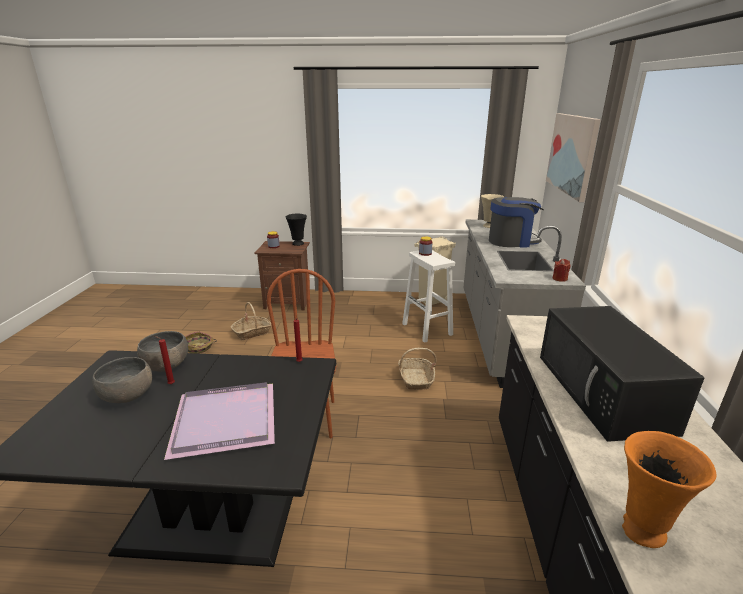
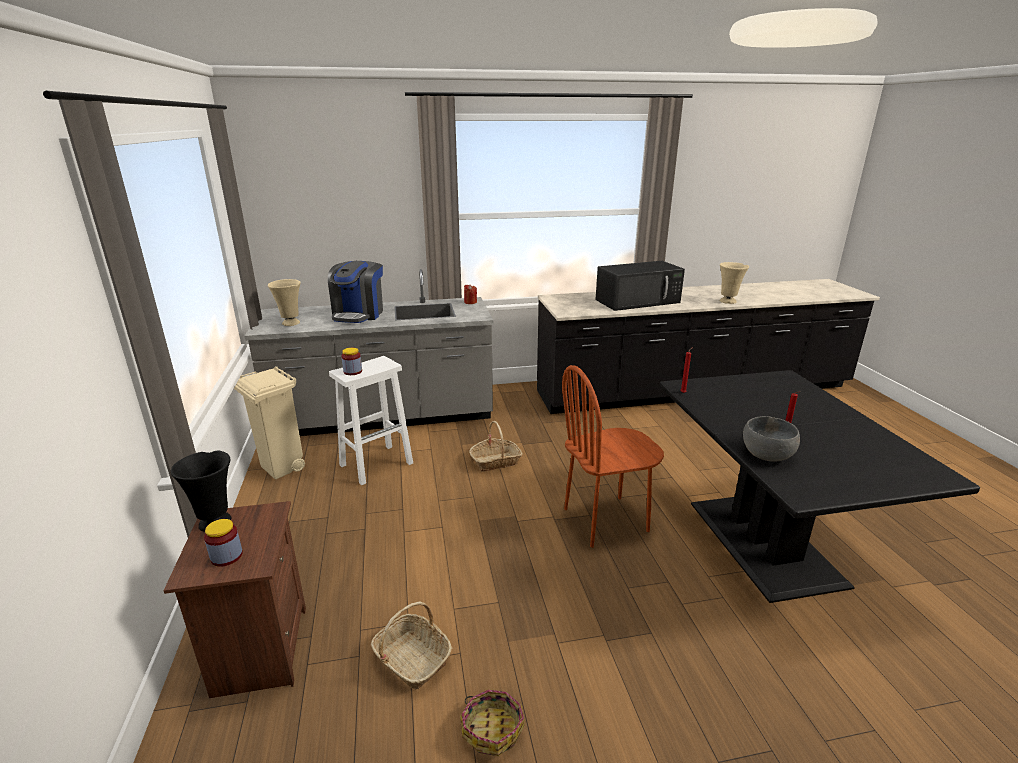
camera: 105 degrees left, 0 degrees up
(128, 395) = (825, 455): grey bowl -> none
(227, 419) = (781, 402): purple tray -> none
(512, 241) = (358, 314): coffee machine -> coffee machine turned 150 degrees counterclockwise
(572, 154) = (326, 207): picture -> none
(641, 531) = (728, 302): orange vase -> beige vase

